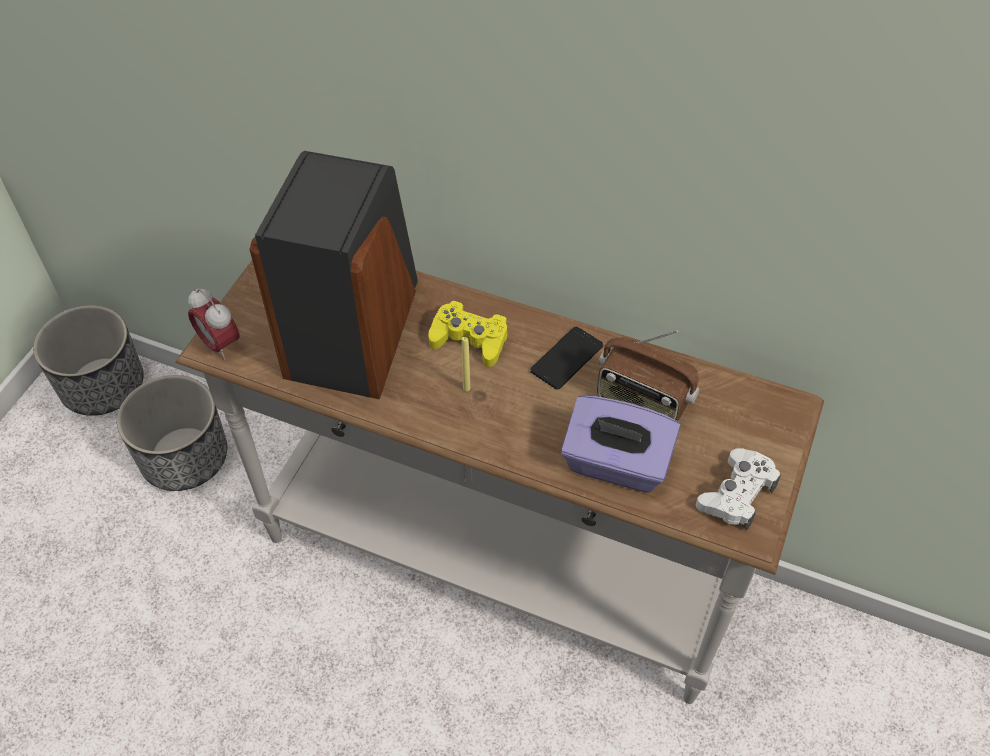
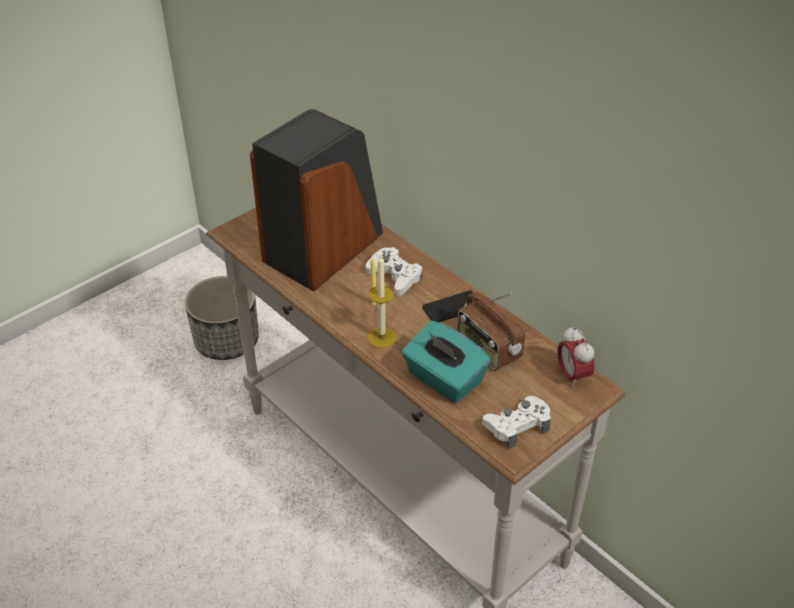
camera: 25 degrees right, 10 degrees down
(103, 386) = (200, 280): planter -> none
(220, 344) = (236, 231): alarm clock -> alarm clock (572, 376)
(469, 339) = (394, 276): yellow game controller -> white game controller
(506, 434) = (381, 337): none -> candle
(615, 464) = (444, 379): purple tissue box -> turquoise tissue box

